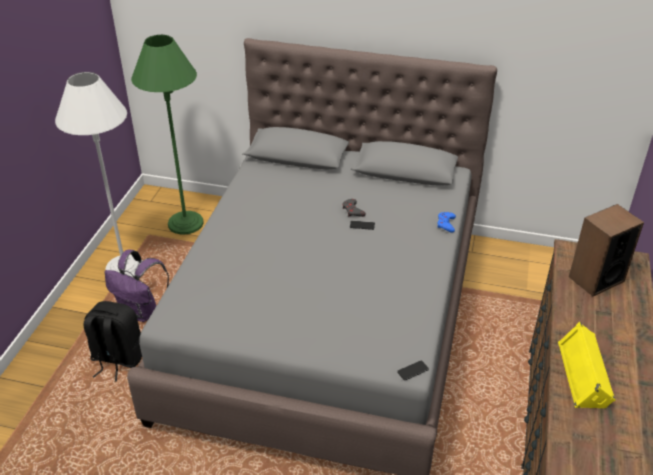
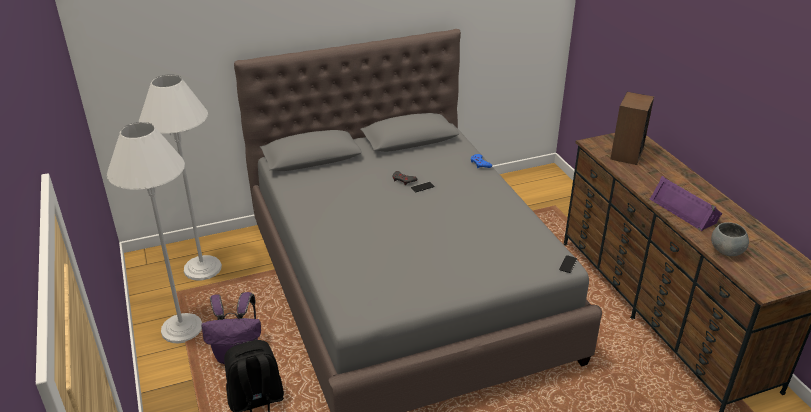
camera: 35 degrees left, 5 degrees down
(185, 223) = (202, 268): green floor lamp -> white floor lamp
(577, 445) = (726, 251): none -> grey bowl
(585, 374) = (684, 210): yellow speaker -> purple speaker

